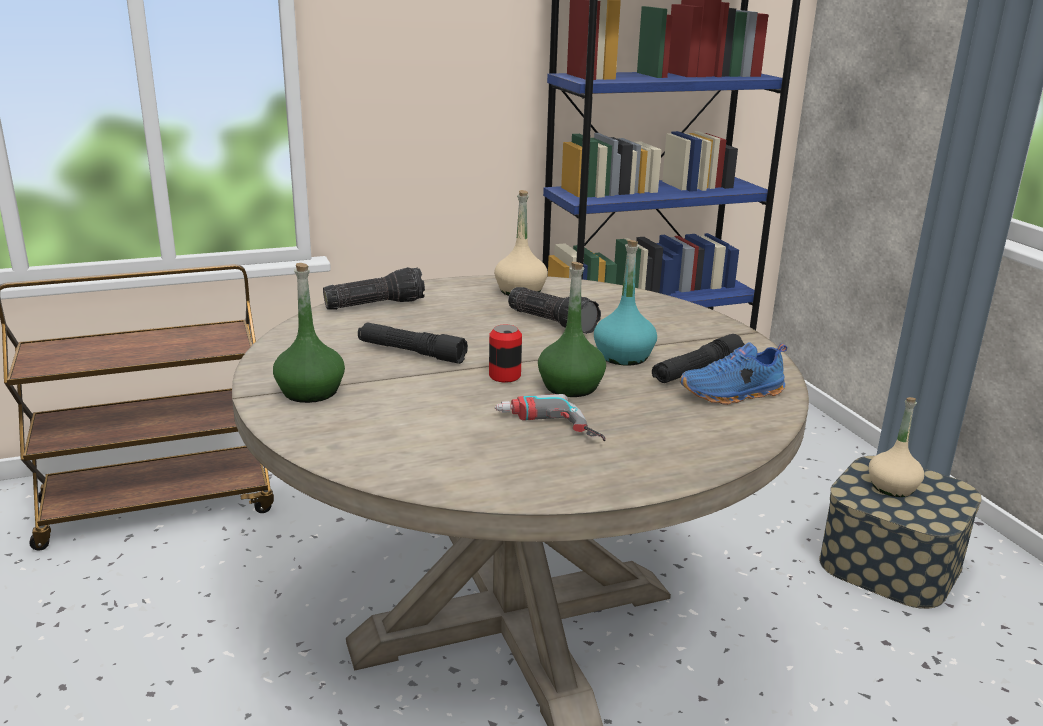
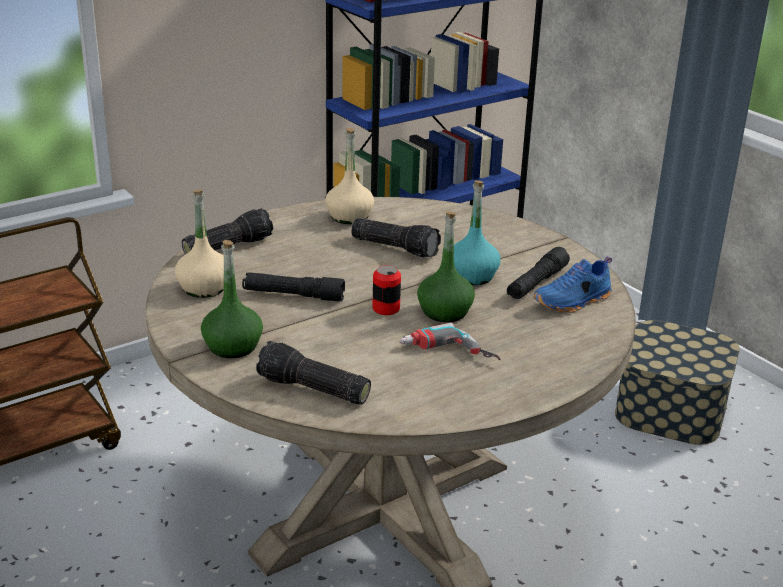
camera: 15 degrees left, 5 degrees up
(365, 444) = (312, 390): none -> flashlight
(892, 487) = (670, 347): beige bottle -> beige bottle (204, 288)

